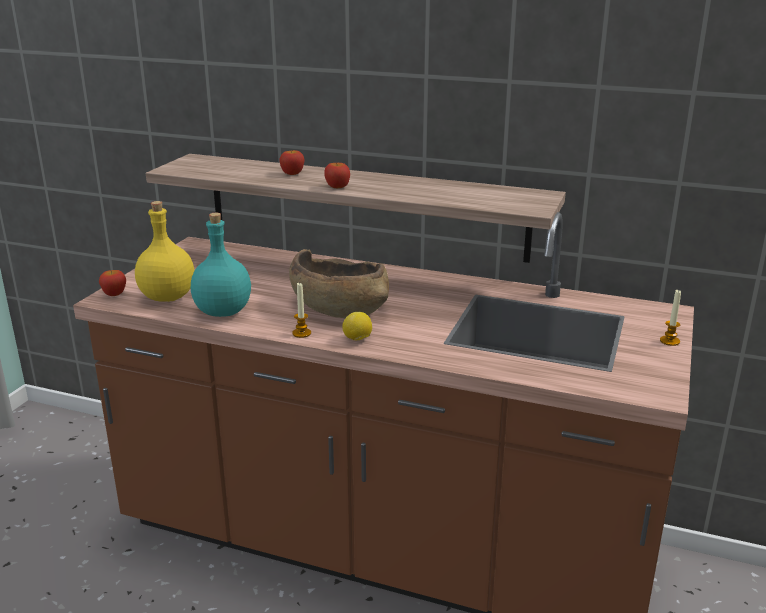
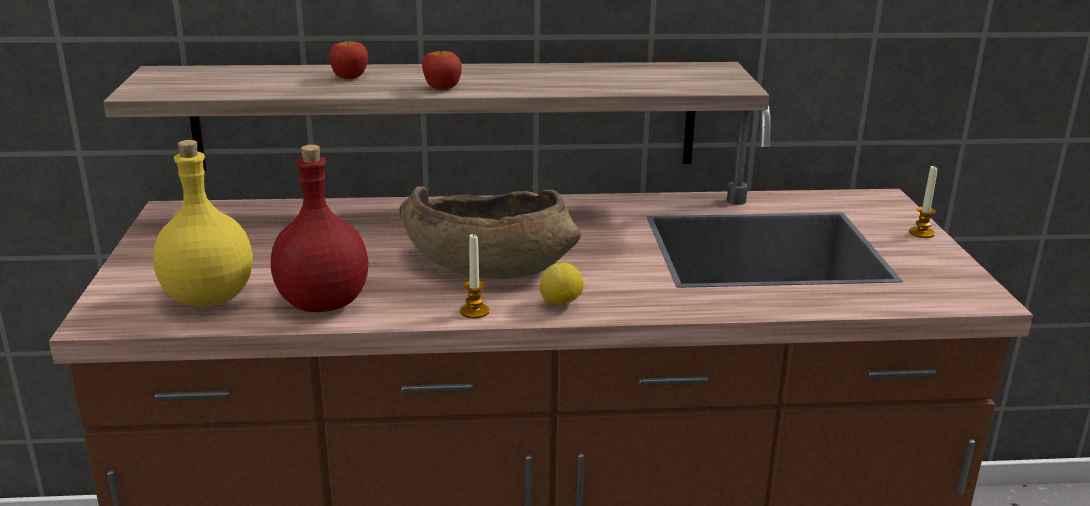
camera: 25 degrees left, 0 degrees up
(114, 294) = (109, 309): apple -> none
(224, 312) = (325, 303): turquoise bottle -> red bottle

